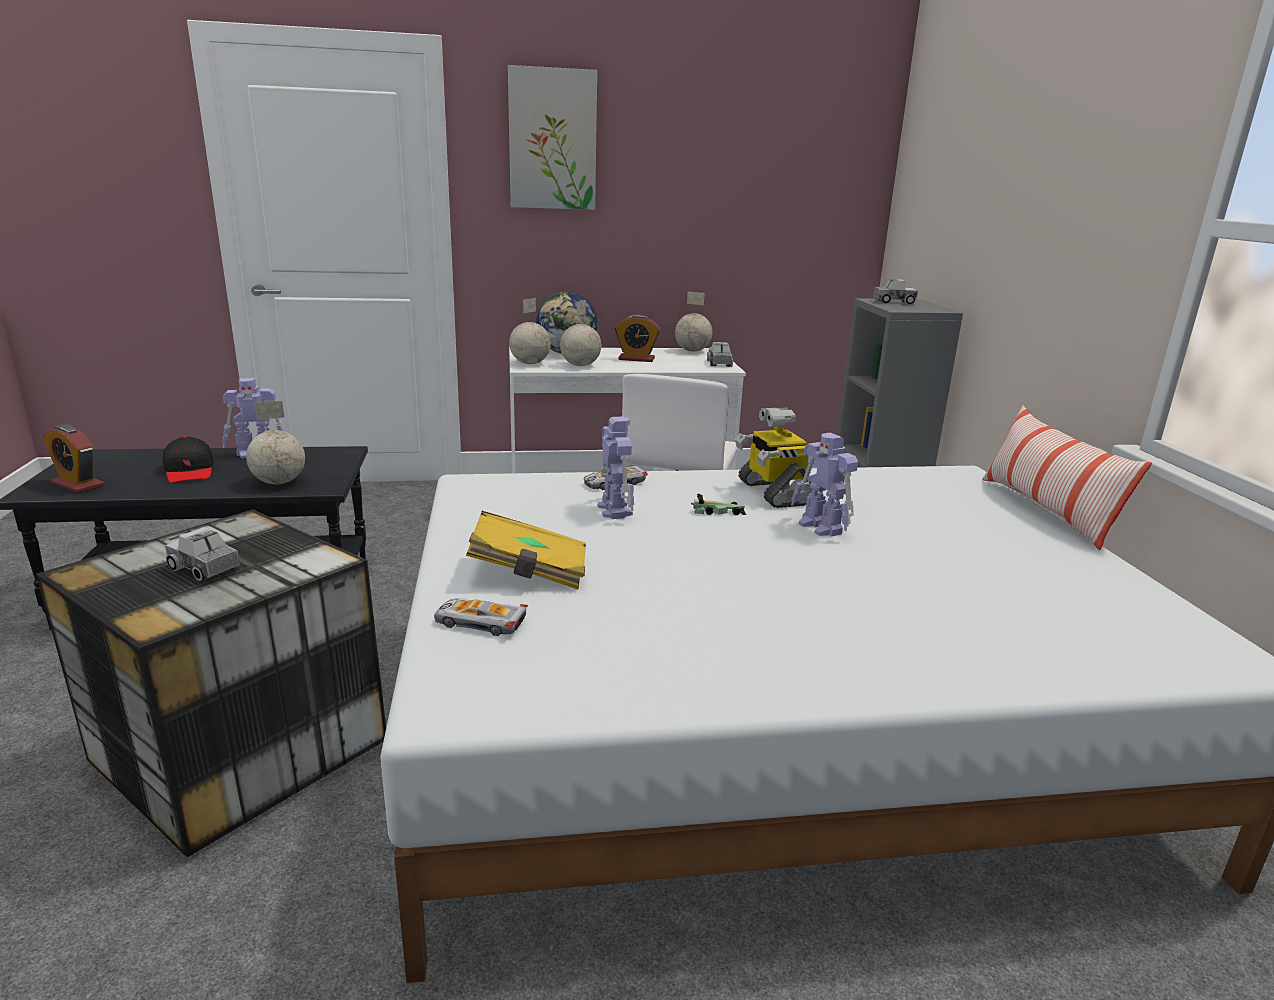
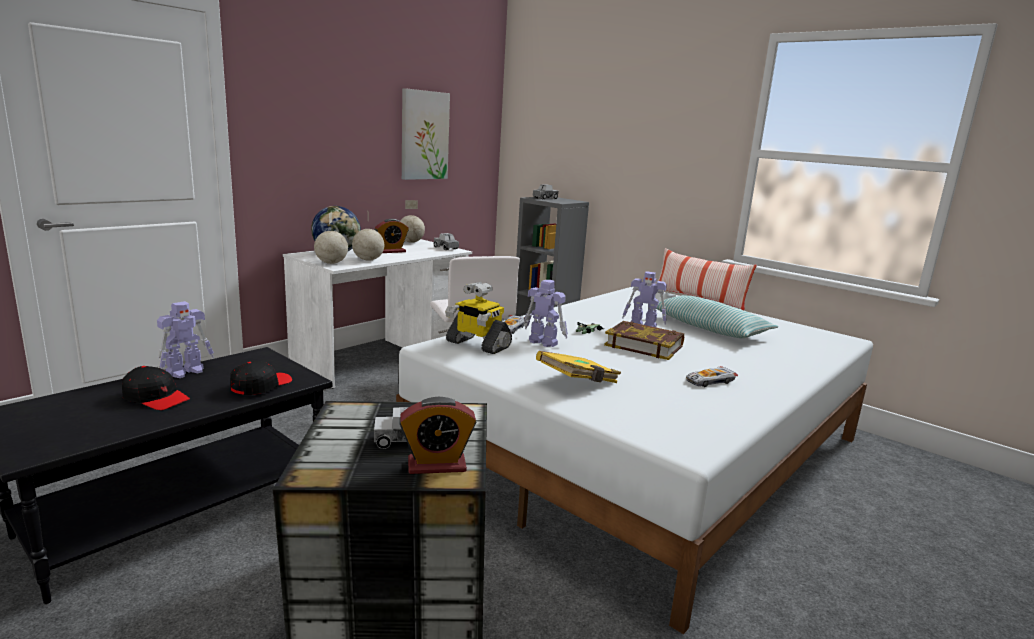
camera: 40 degrees left, 5 degrees down
(78, 484) = (64, 436): alarm clock -> alarm clock (436, 465)
(278, 482) = (261, 386): globe -> black cap
(480, 622) = (613, 411): toy car -> toy car (709, 381)
(552, 140) = (306, 89): picture -> picture (424, 135)
(752, 553) = (644, 345): none -> book
(773, 492) = (591, 316): toy robot -> toy robot (477, 344)
(943, 559) = (709, 328): none -> pillow

